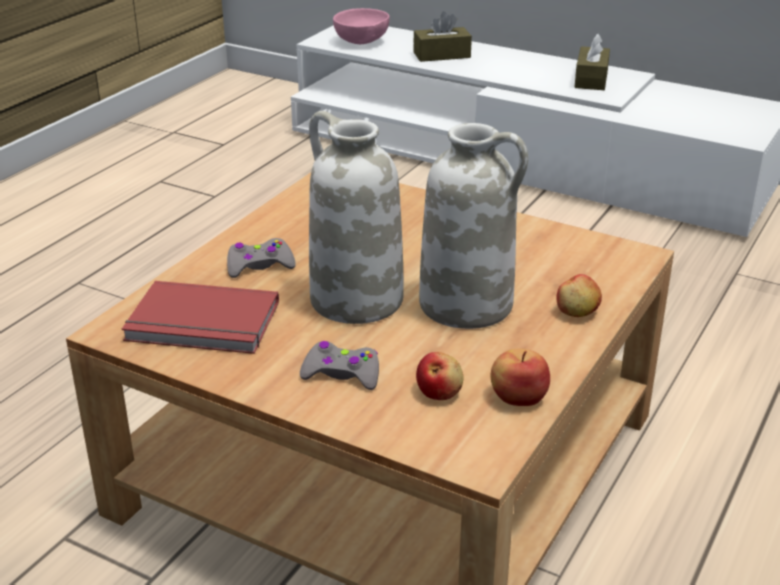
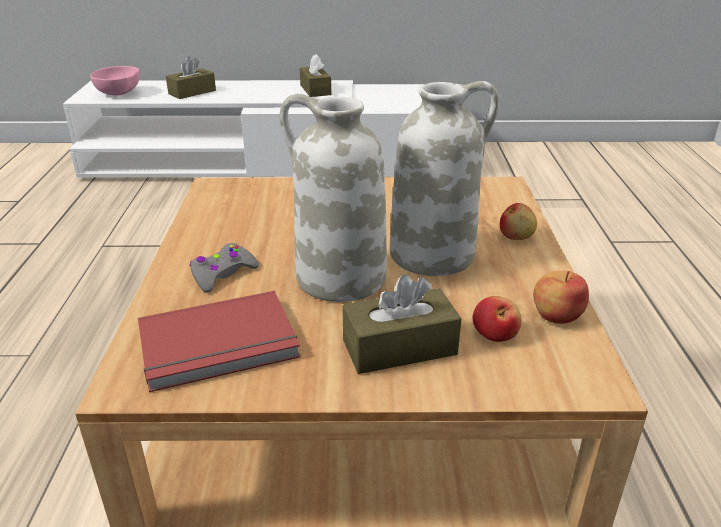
camera: 30 degrees left, 0 degrees up
(342, 374) = (399, 347): grey game controller -> brown tissue box

